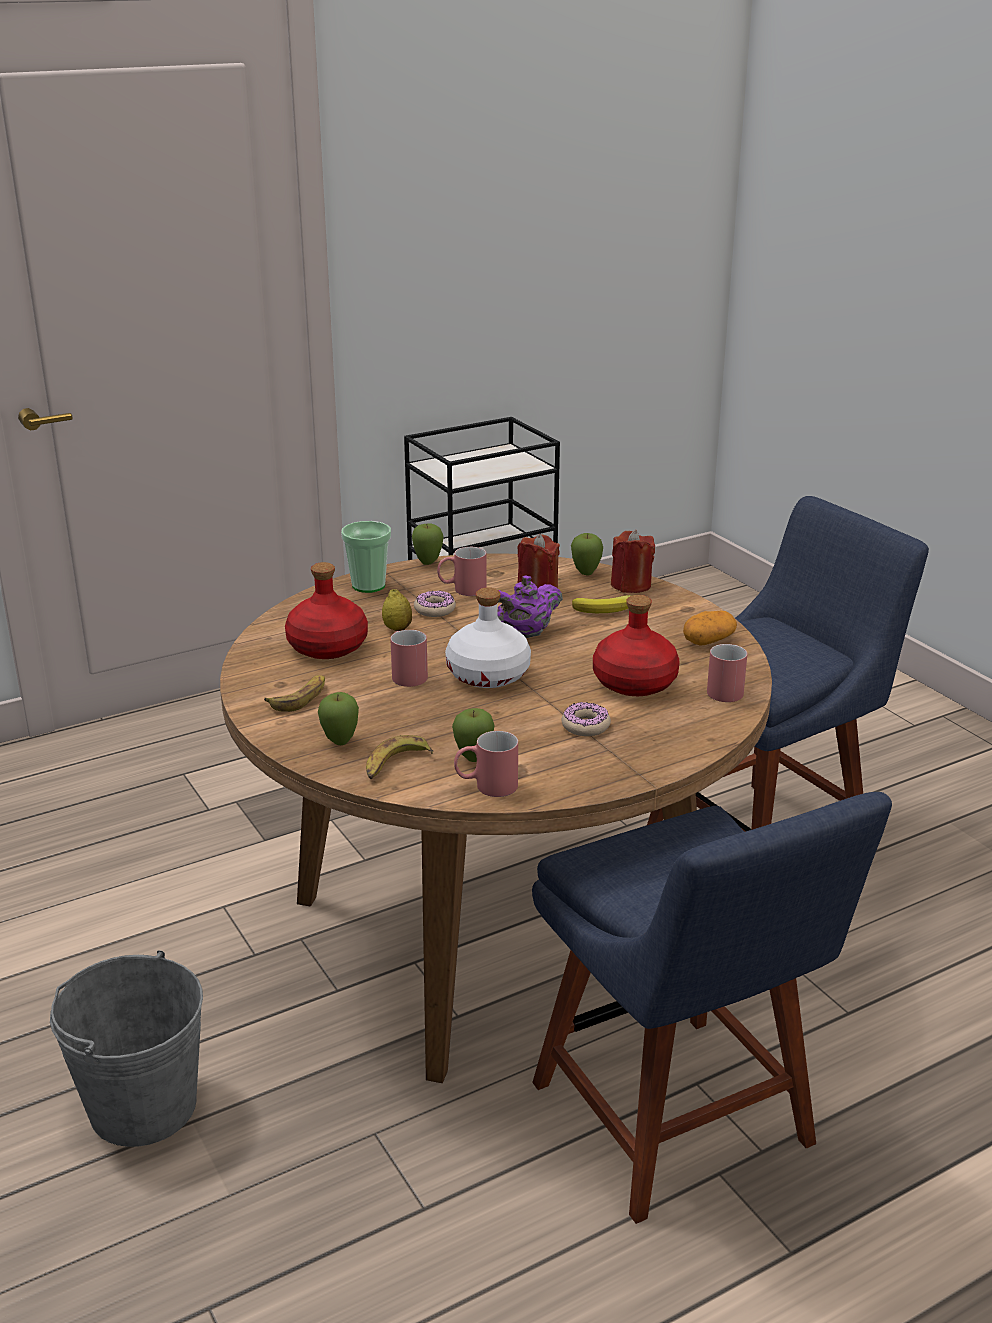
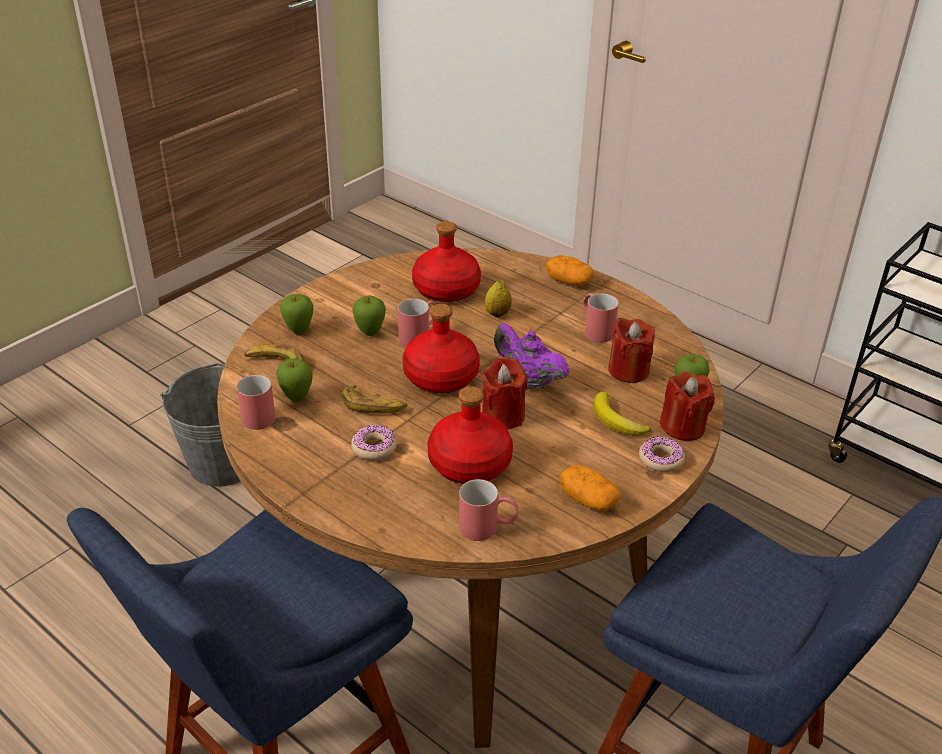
camera: 70 degrees right, 10 degrees up
(300, 698) = (357, 298): banana -> banana (374, 406)
(368, 586) = (568, 282): cup -> potato
(428, 563) = (637, 300): apple -> apple (370, 333)
(434, 609) = (546, 324): donut -> donut (661, 459)
(488, 675) = (440, 377): white bottle -> red bottle
(571, 655) = (503, 416): none -> red candle

